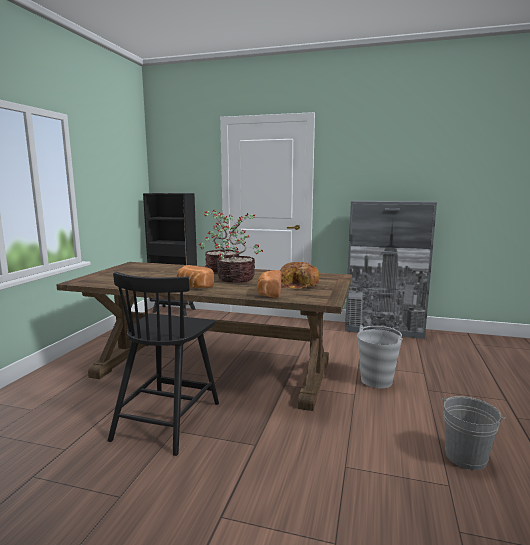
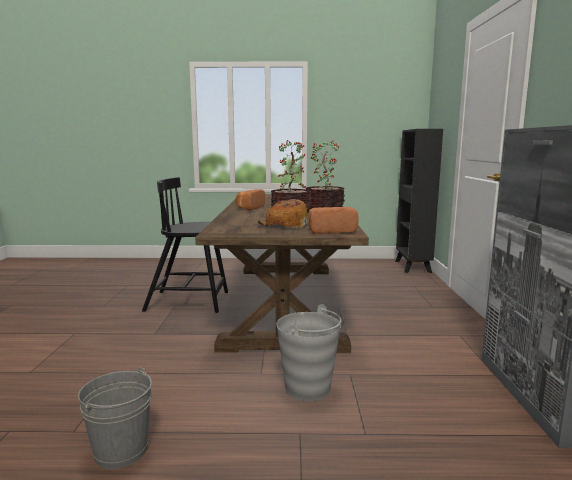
camera: 75 degrees right, 0 degrees up
(268, 293) = (237, 220): bread -> bread (330, 231)

